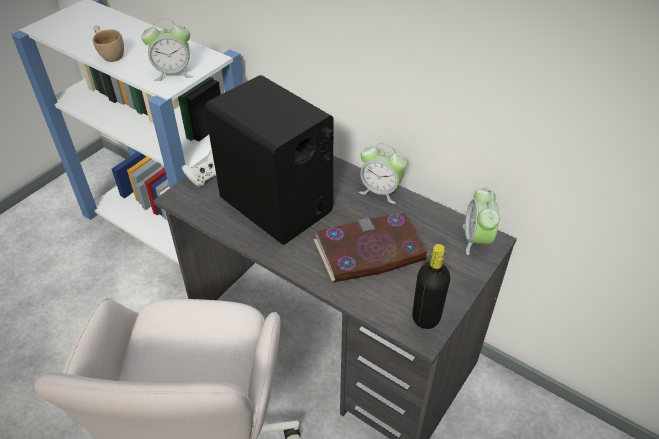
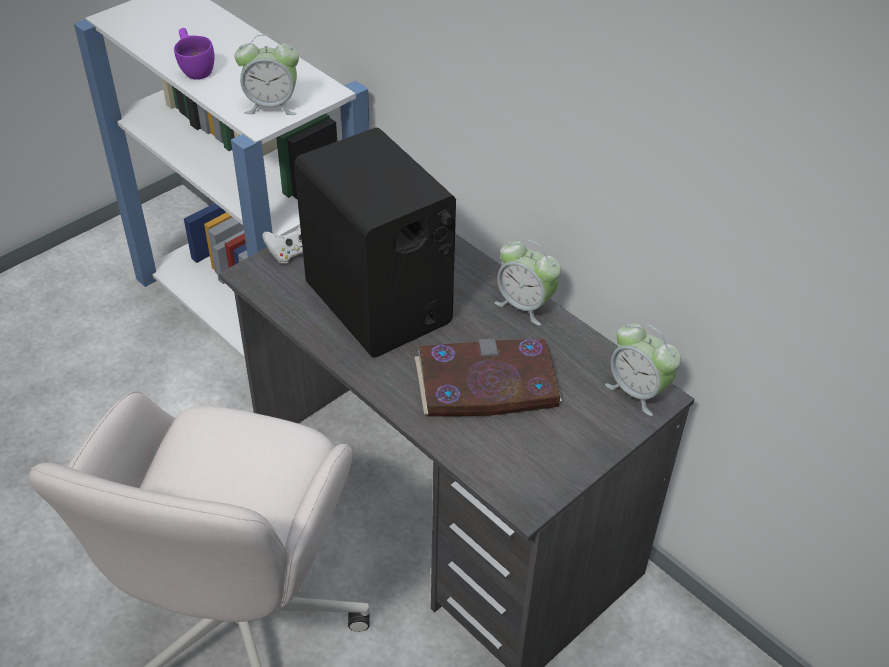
camera: 10 degrees right, 0 degrees up
(110, 54) = (196, 68): beige cup -> purple cup
(426, 317) = (535, 481): black bottle -> none
(476, 240) = (637, 391): alarm clock -> alarm clock turned 60 degrees counterclockwise

